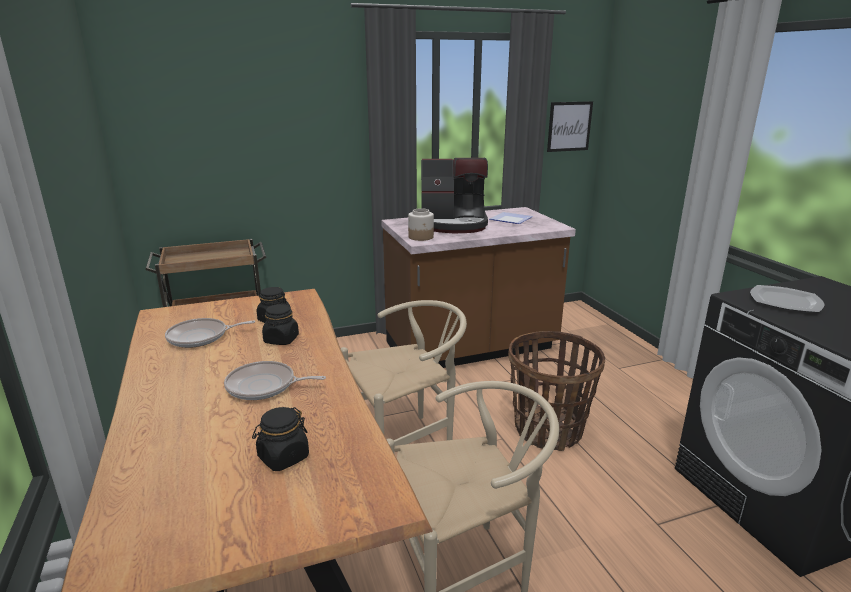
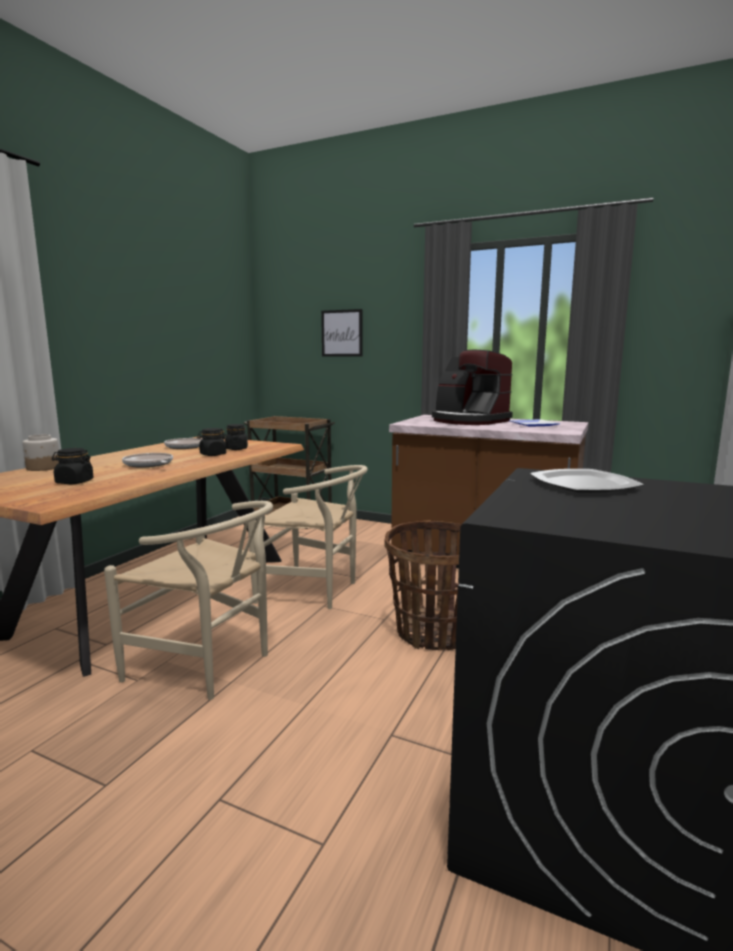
camera: 45 degrees right, 10 degrees down
(421, 237) = (414, 422): jar -> jar (43, 468)
(569, 126) = (673, 334): picture -> picture (342, 333)

